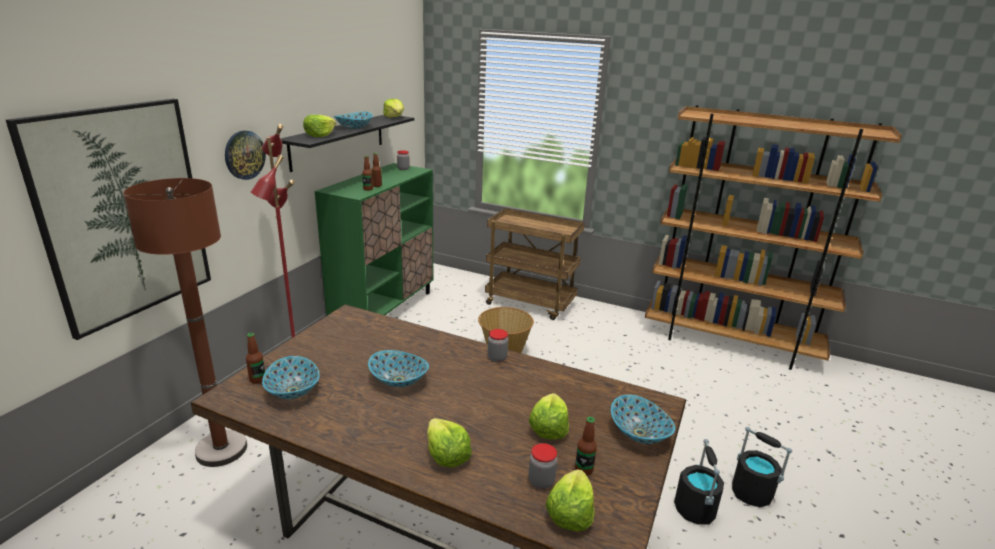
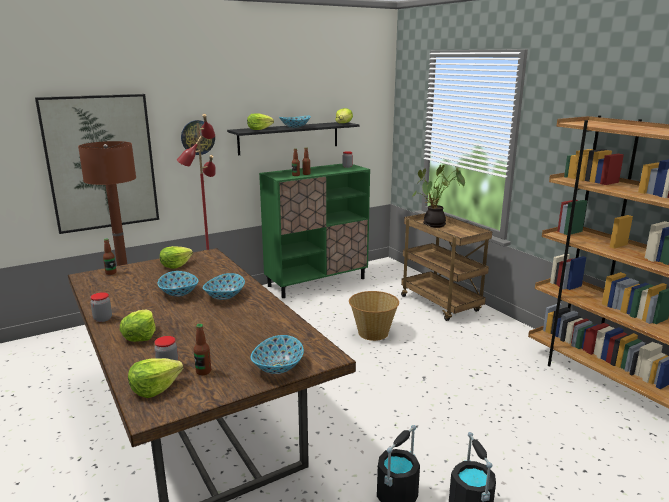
camera: 35 degrees right, 5 degrees down
(293, 391) = (118, 282): bowl -> bowl (225, 296)
(497, 358) = (258, 298): jar -> jar (103, 319)
(519, 224) = (434, 225): none -> potted plant
(548, 428) = (222, 343): lettuce -> lettuce (176, 265)

